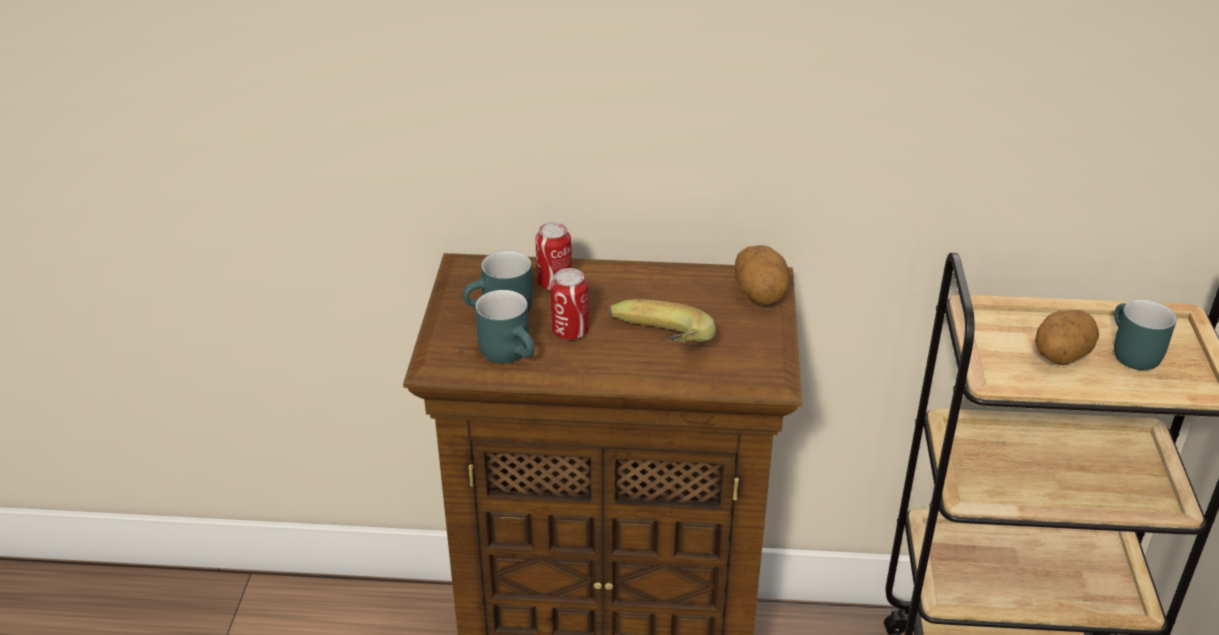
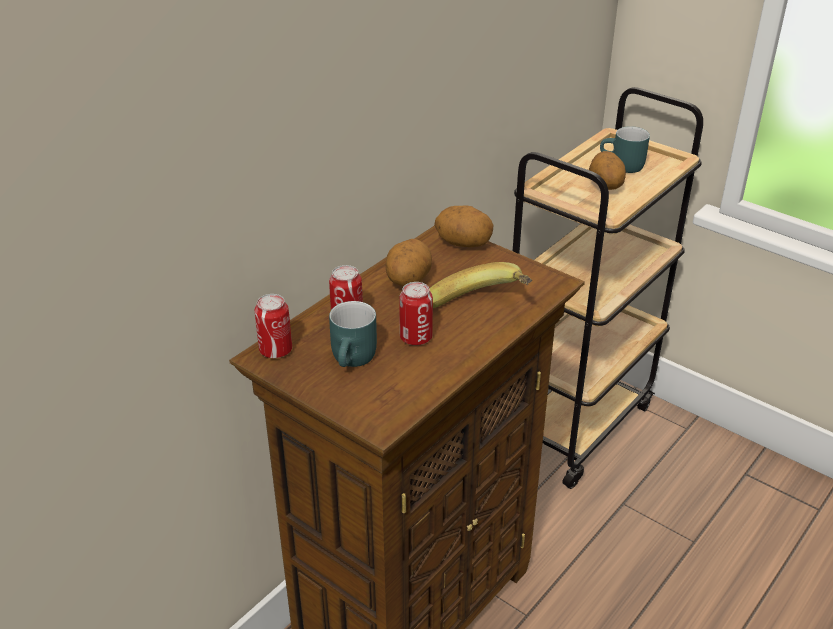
camera: 55 degrees left, 0 degrees up
(472, 267) = (276, 350): none -> can
(512, 353) = (412, 375): turquoise mug -> none
(654, 289) = (408, 281): none -> potato

